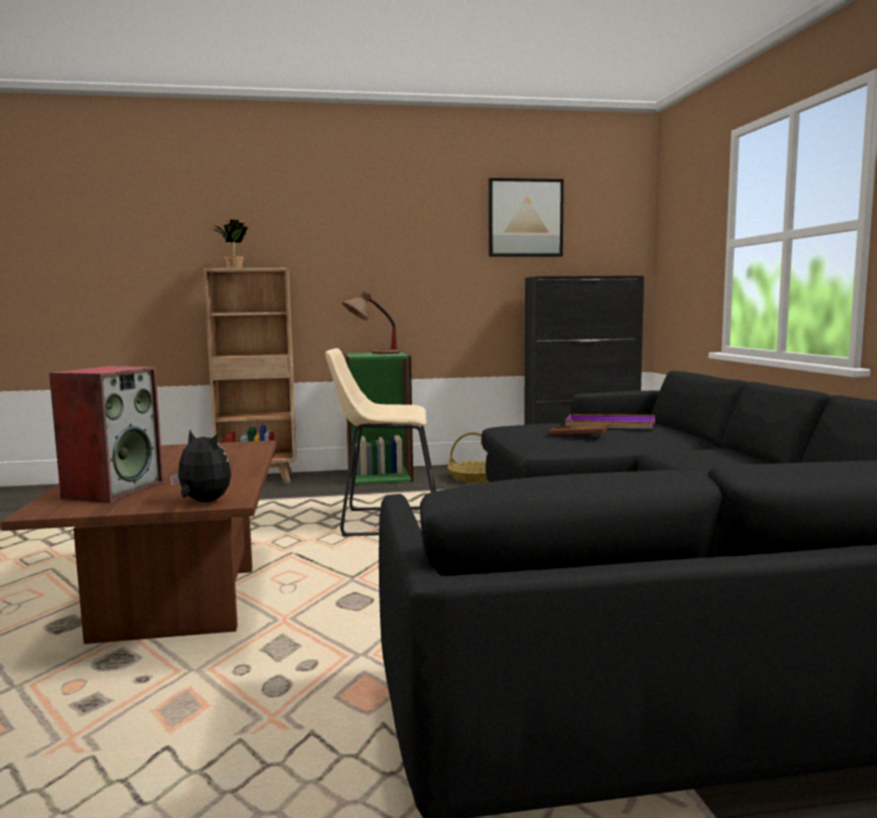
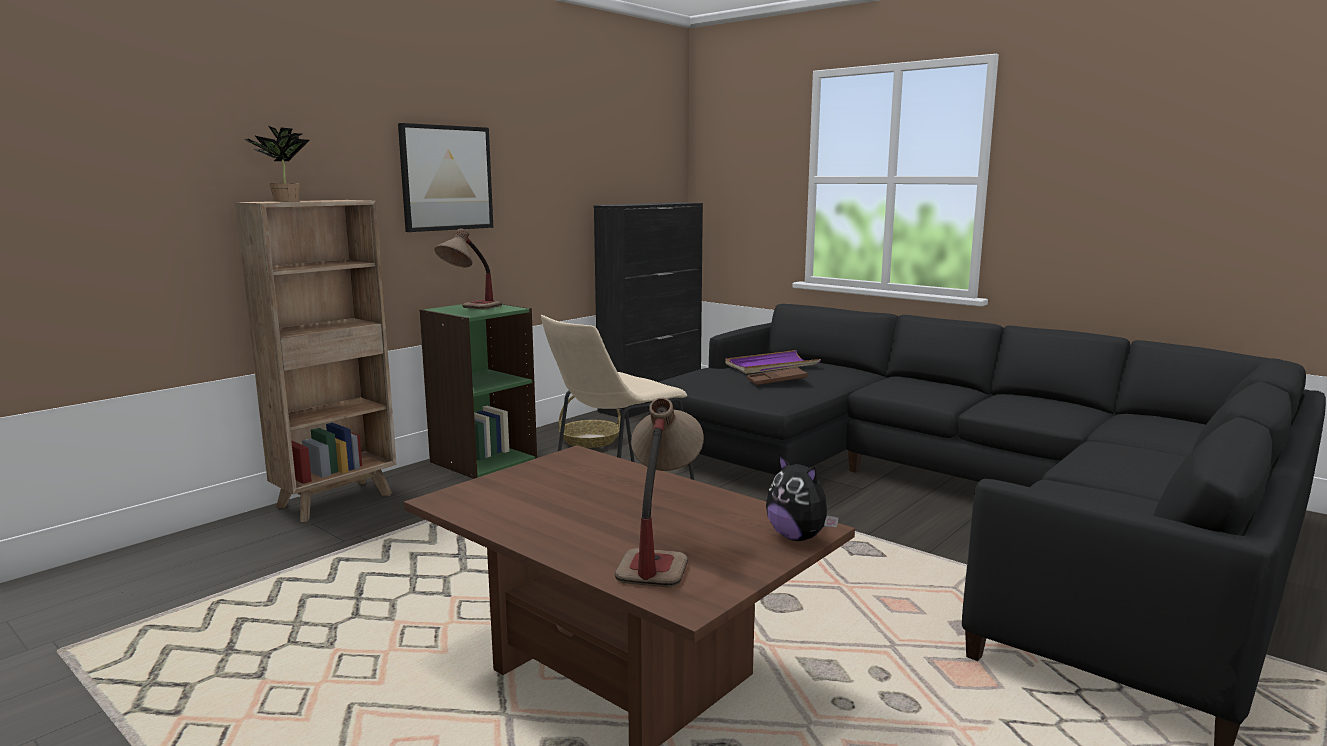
camera: 40 degrees left, 5 degrees up
(114, 490) = (658, 553): speaker -> table lamp
(203, 502) = (798, 537): plush toy -> plush toy turned 120 degrees counterclockwise
(525, 218) = (589, 135): picture -> picture (446, 178)

